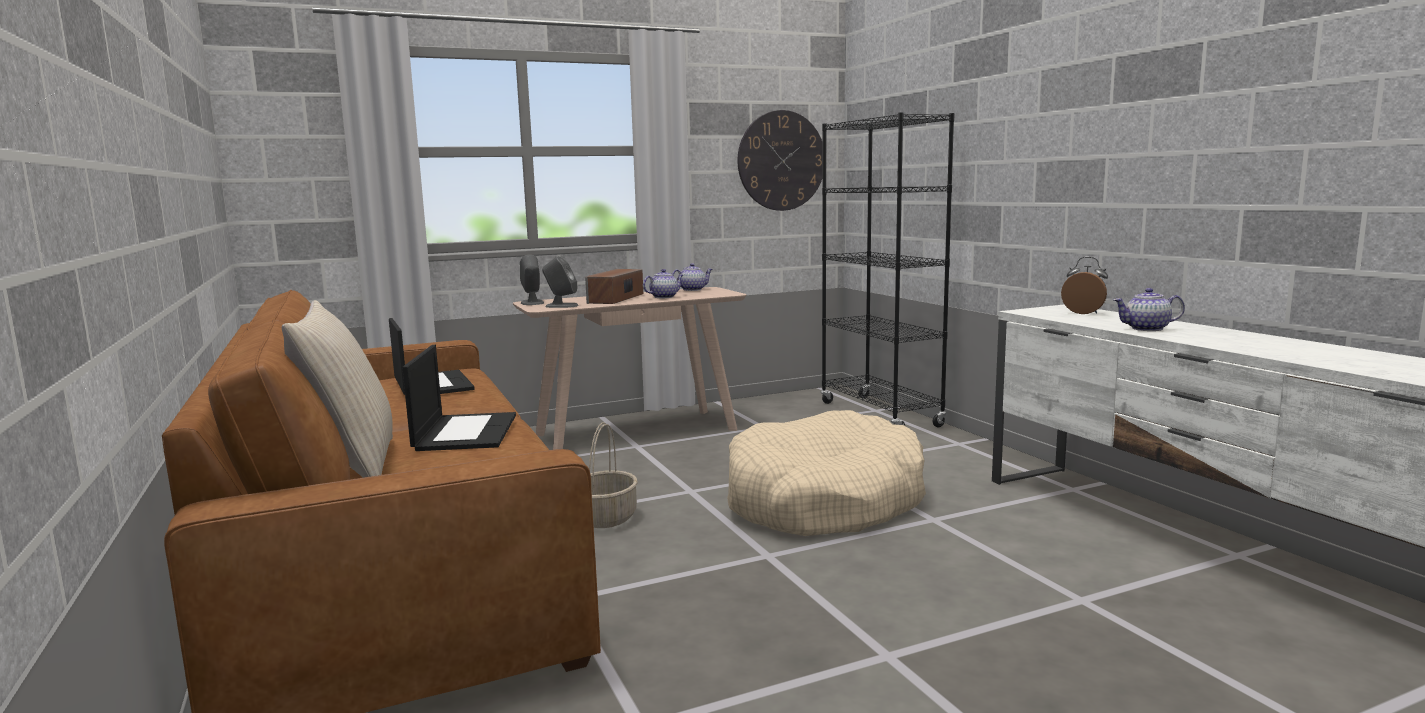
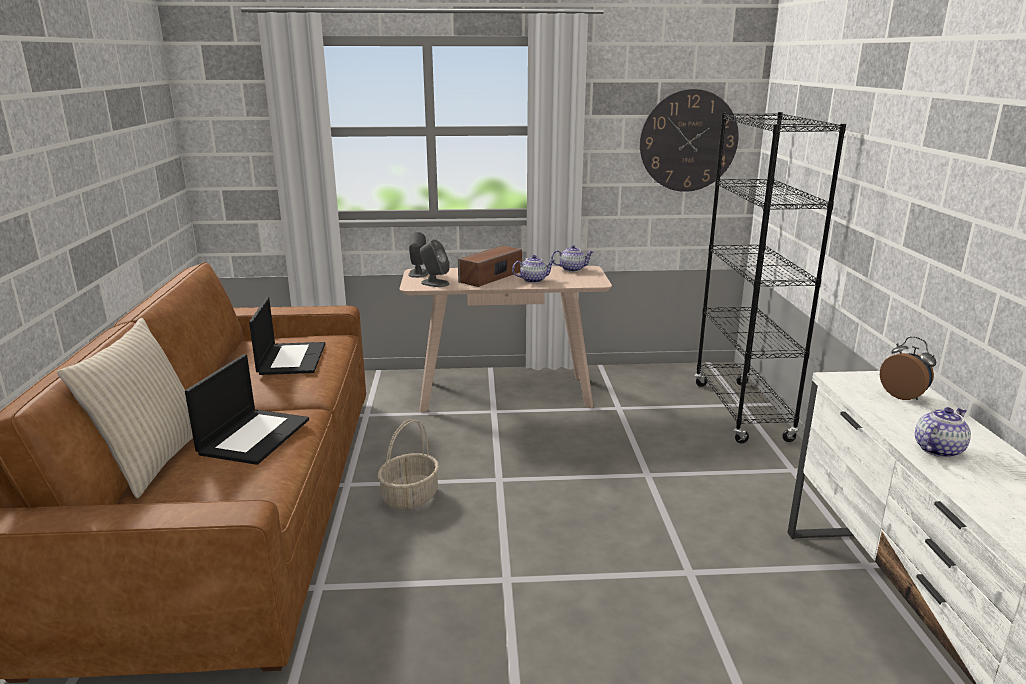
camera: 20 degrees right, 10 degrees up
(823, 501) = (604, 520): beige dog bed -> none
(1146, 329) = (937, 449): teapot -> teapot turned 120 degrees clockwise

